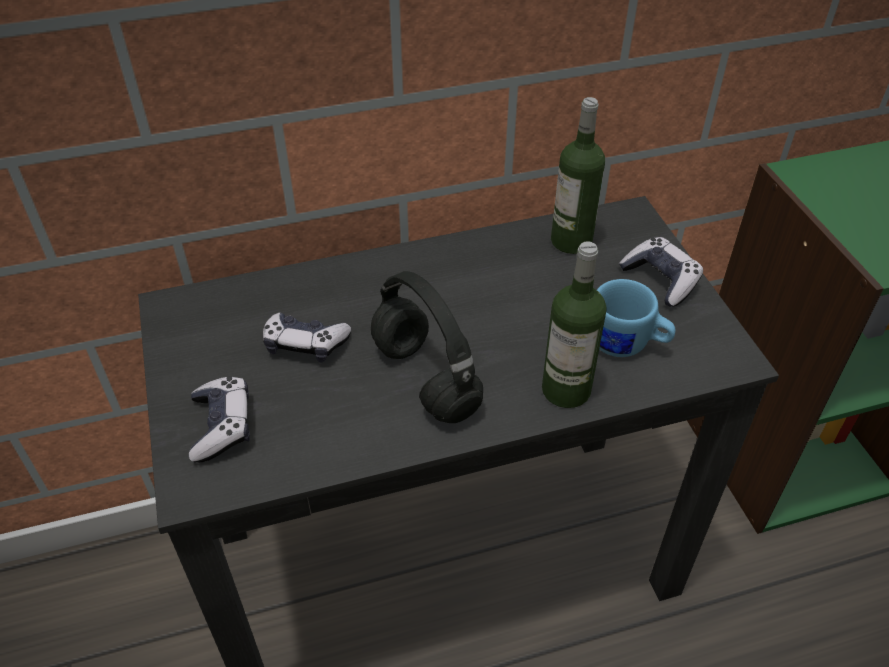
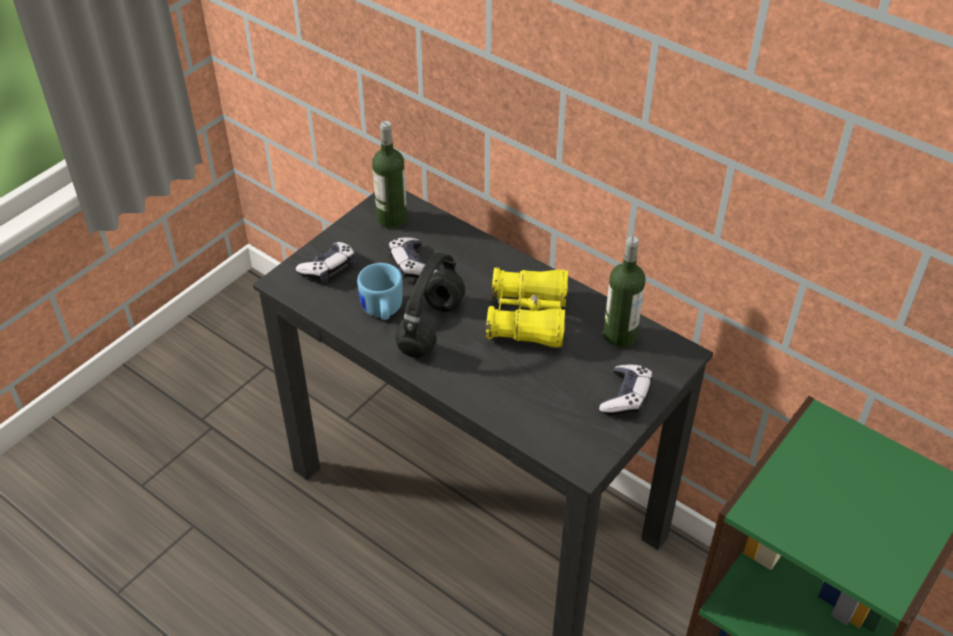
camera: 55 degrees right, 0 degrees up
(486, 292) = (528, 318): none -> yellow binoculars
(566, 390) = (479, 393): bottle -> bottle (392, 218)
(627, 345) = (545, 405): blue mug -> blue mug (382, 312)

